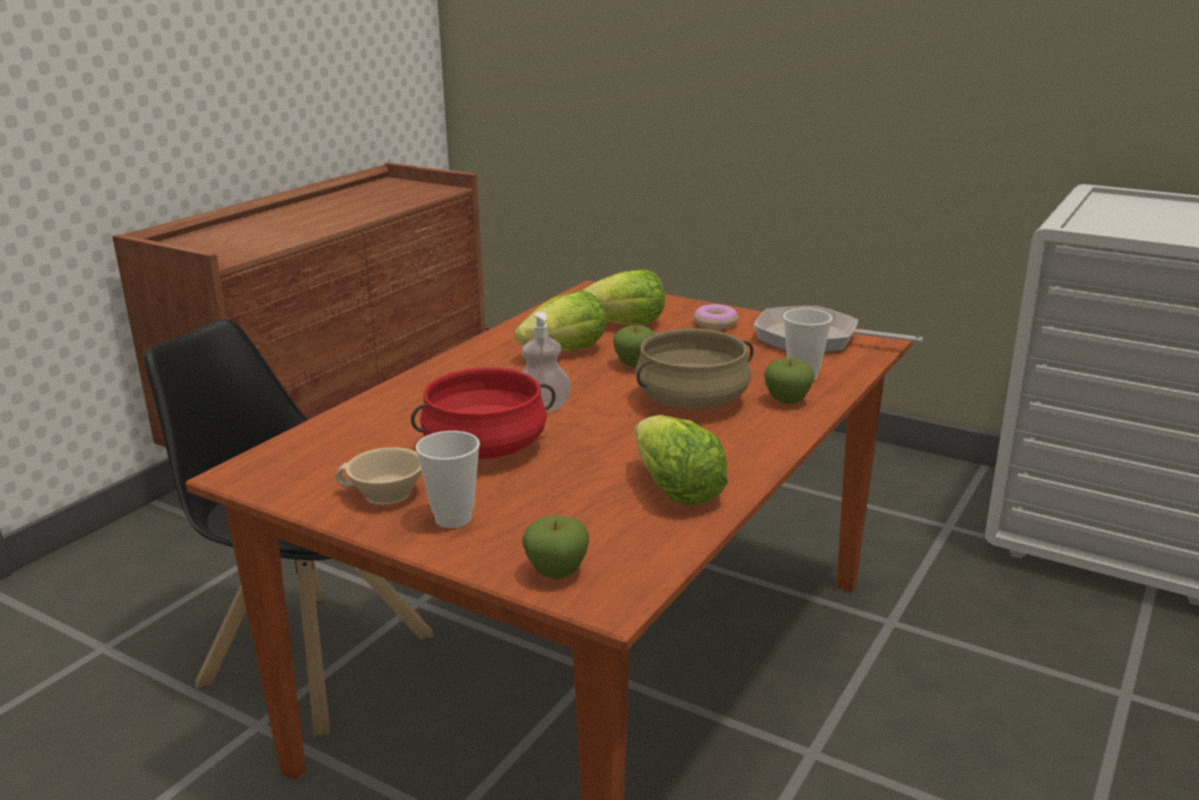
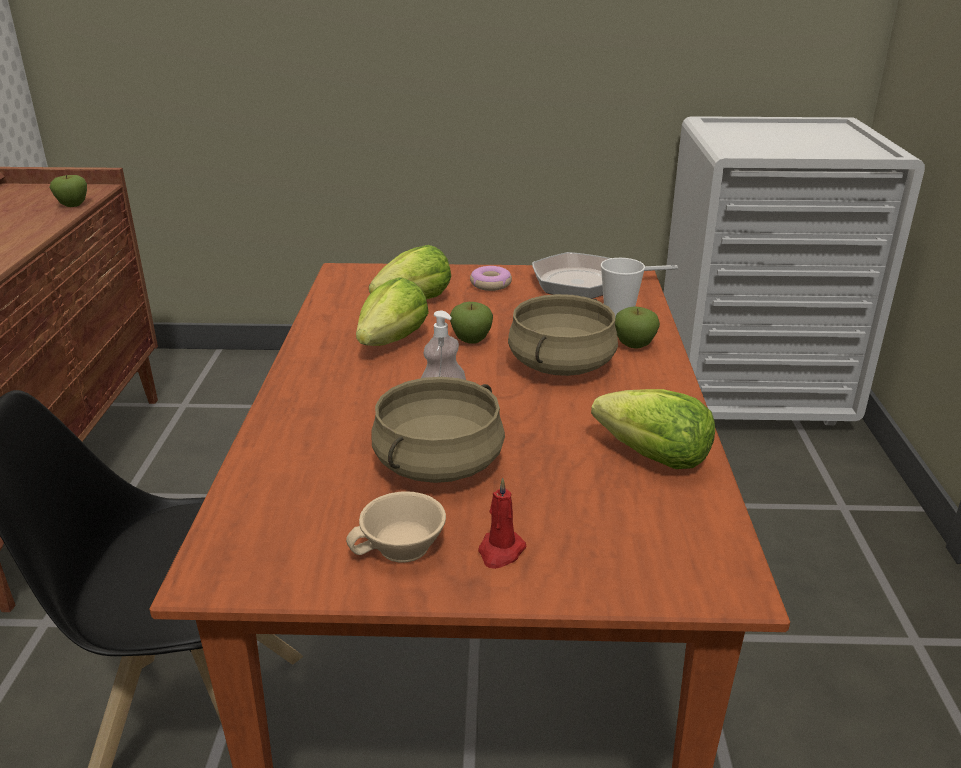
camera: 30 degrees left, 5 degrees up
(453, 518) = (500, 552): cup -> red candle
(485, 448) = (439, 464): red cooking pot -> beige cooking pot
(557, 572) = (659, 575): apple -> apple (73, 205)

